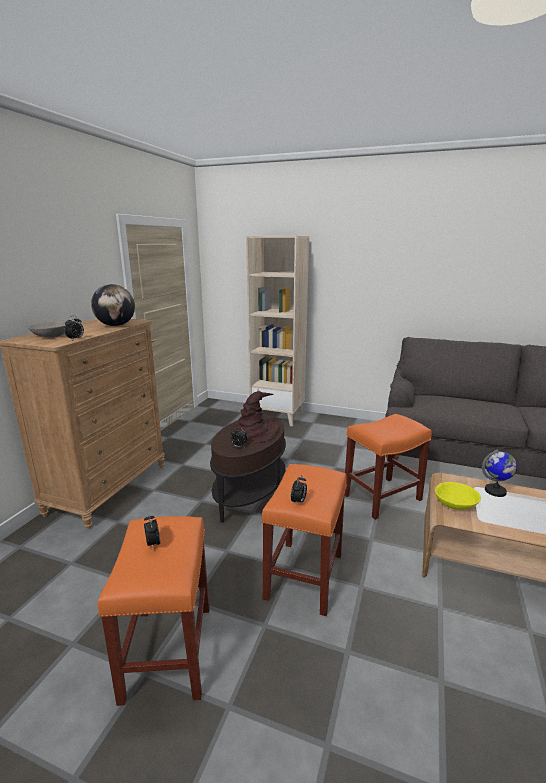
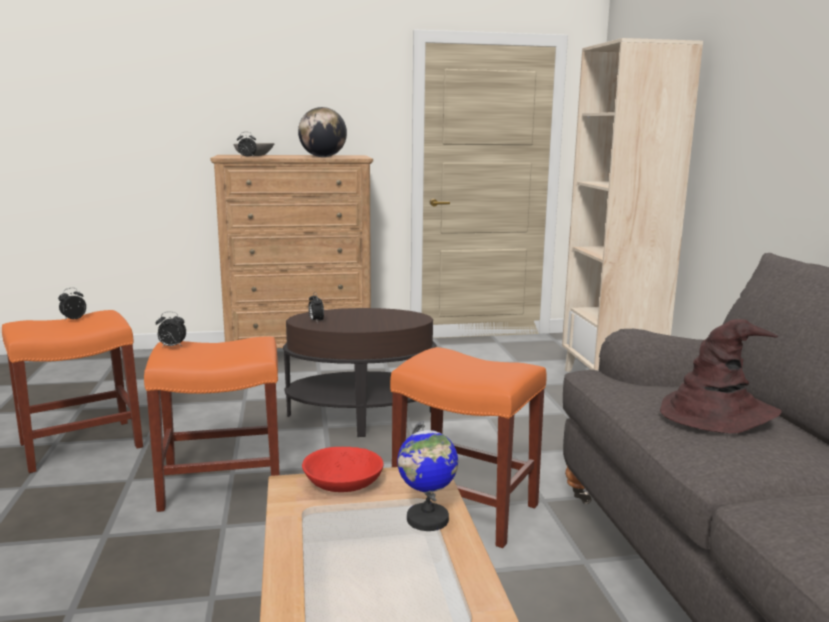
camera: 60 degrees right, 5 degrees down
(254, 432) = (365, 320): brown hat -> brown hat (717, 413)
(455, 503) = (343, 484): yellow bowl -> red bowl

